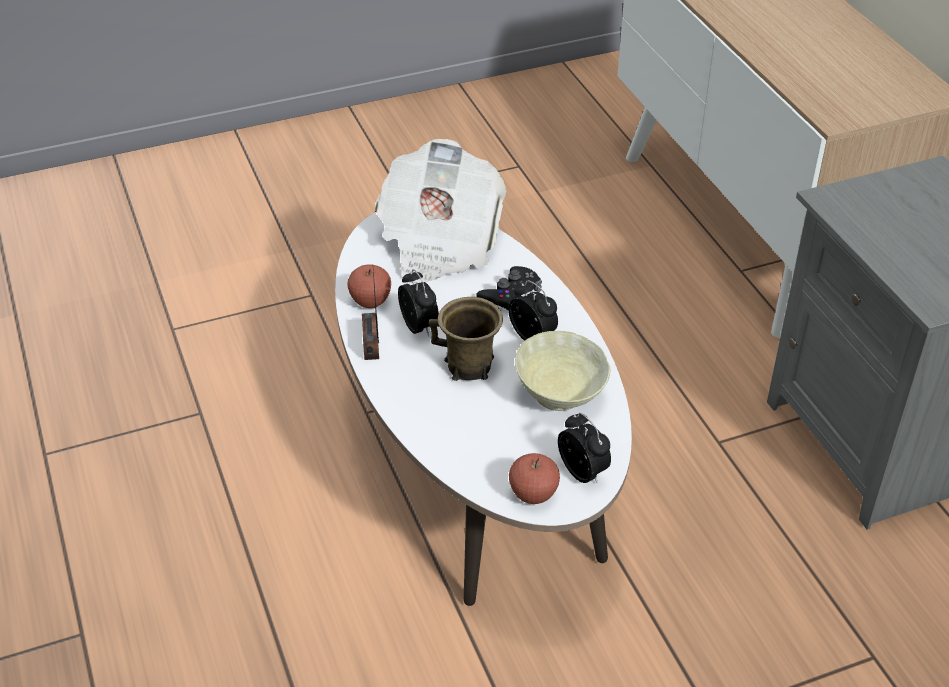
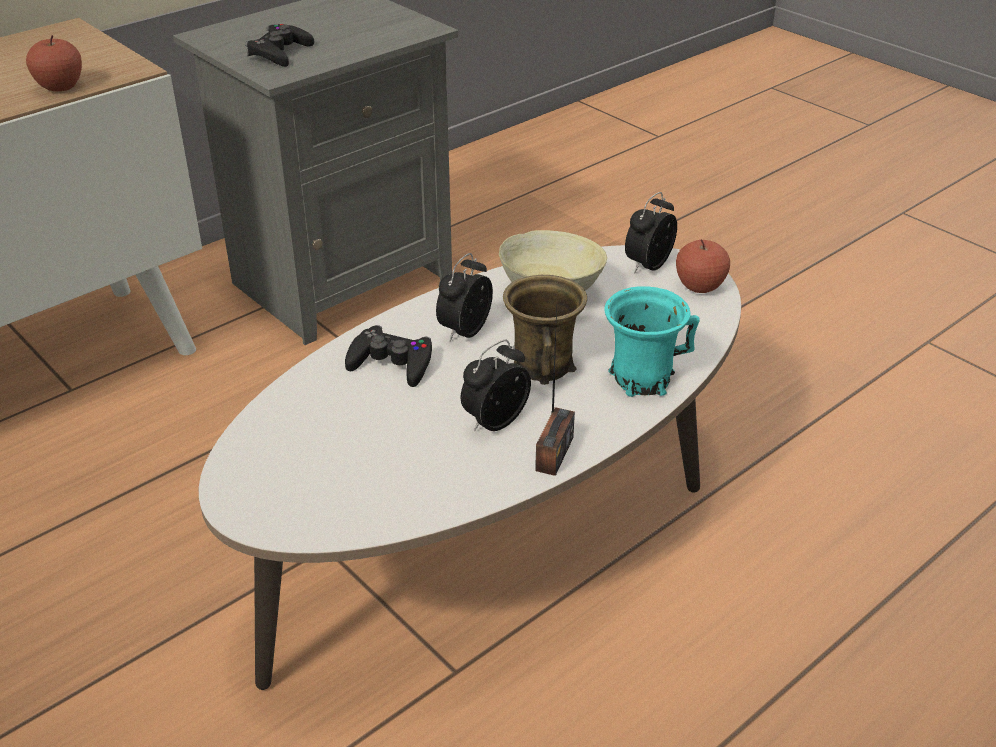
camera: 110 degrees left, 5 degrees down
(370, 301) = (466, 480): apple -> apple (60, 87)
(371, 345) = (554, 453): radio -> radio turned 45 degrees counterclockwise
(426, 413) = (641, 378): none -> turquoise mug
(439, 242) = (299, 450): newspaper -> none
(881, 206) = (280, 53): none -> black game controller

